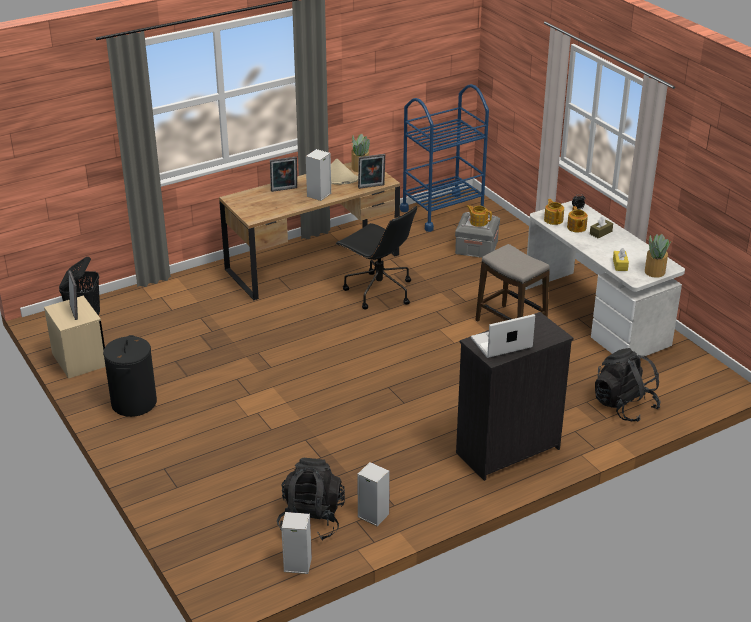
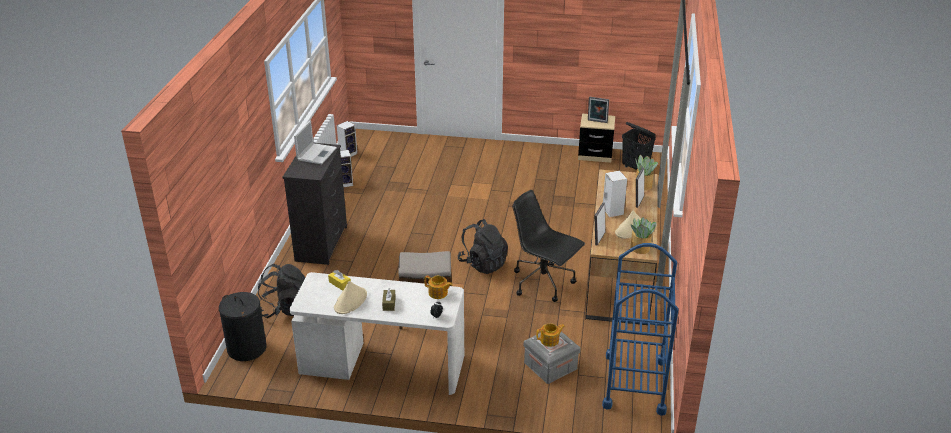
camera: 130 degrees right, 0 degrees up
(134, 403) = (530, 157): black laundry basket -> black laundry basket (247, 348)
(311, 520) = (368, 167): black backpack -> black backpack (483, 264)
(378, 291) = (544, 283): black office chair -> black office chair turned 45 degrees clockwise
(576, 228) = (412, 296): teapot -> none
(628, 249) = (350, 301): none -> beige hat
(654, 271) = (309, 293): potted plant -> potted plant (643, 185)

